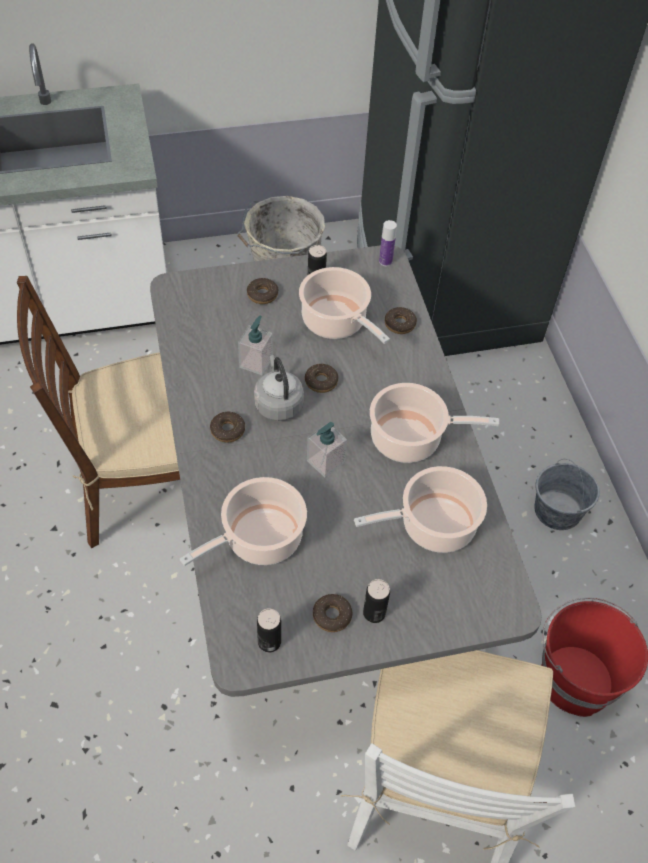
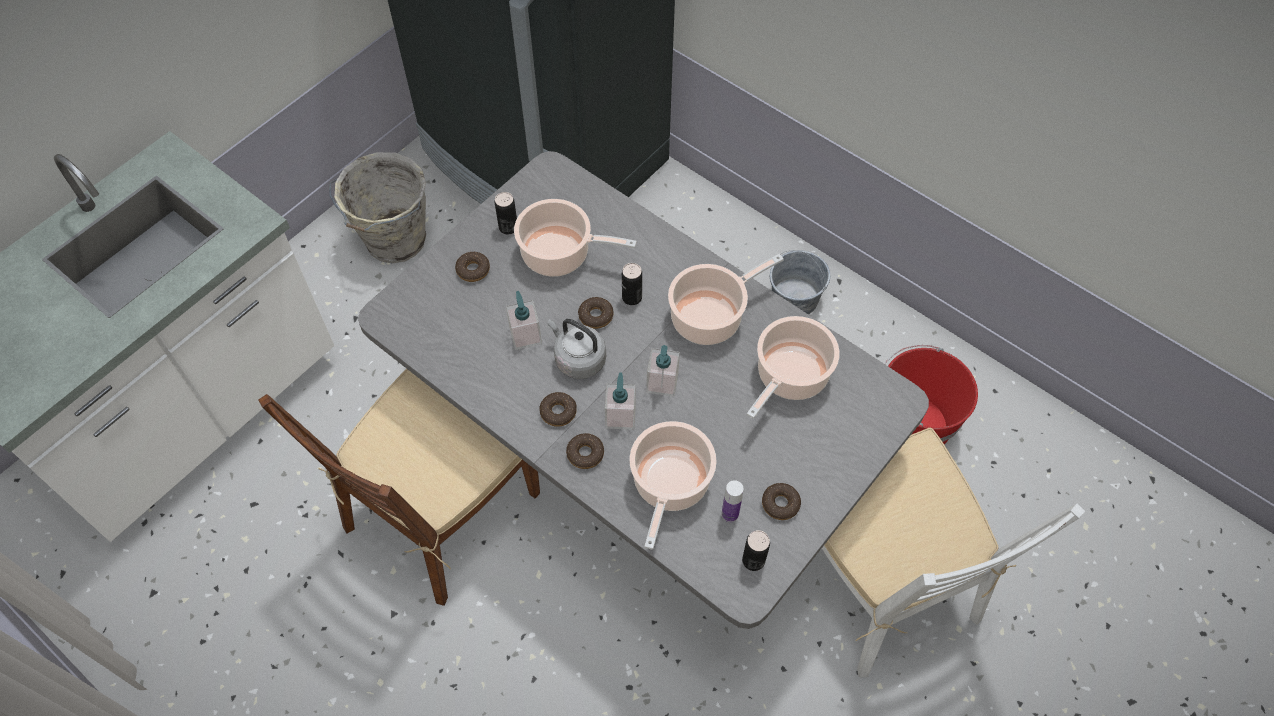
camera: 35 degrees left, 5 degrees up
(270, 464) = (620, 416): none -> soap dispenser
(374, 613) = (808, 478): can -> can (632, 297)
(385, 261) = (551, 171): bottle -> bottle (730, 514)
(400, 324) = (614, 222): donut -> donut (585, 454)

